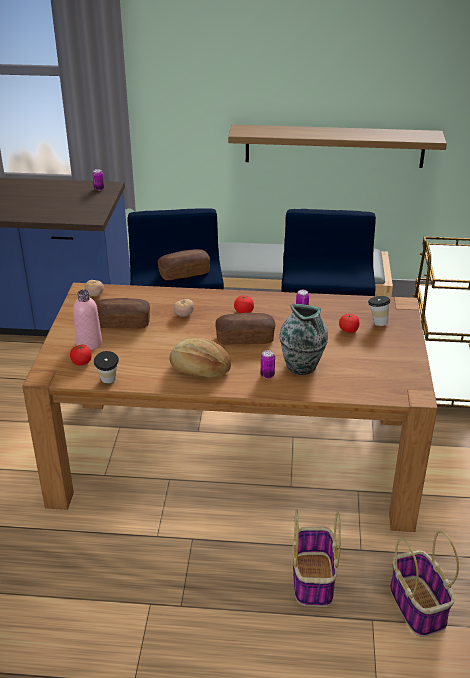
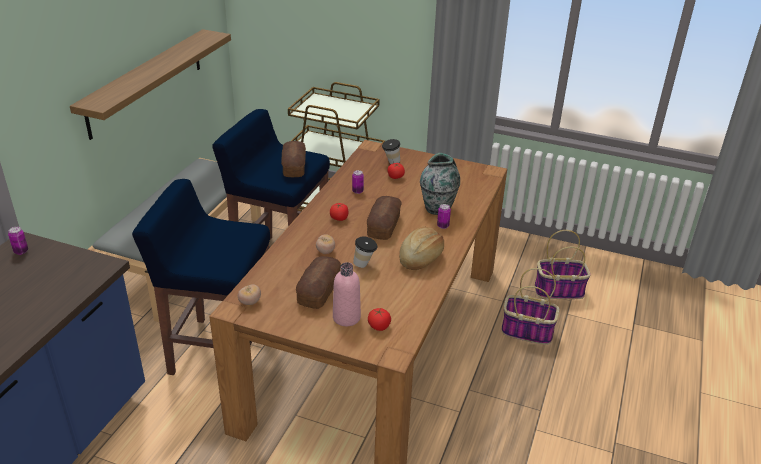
camera: 75 degrees left, 0 degrees up
(108, 382) = (420, 313): cup -> cup (365, 264)
(184, 273) = (234, 242): bread -> bread (294, 167)

